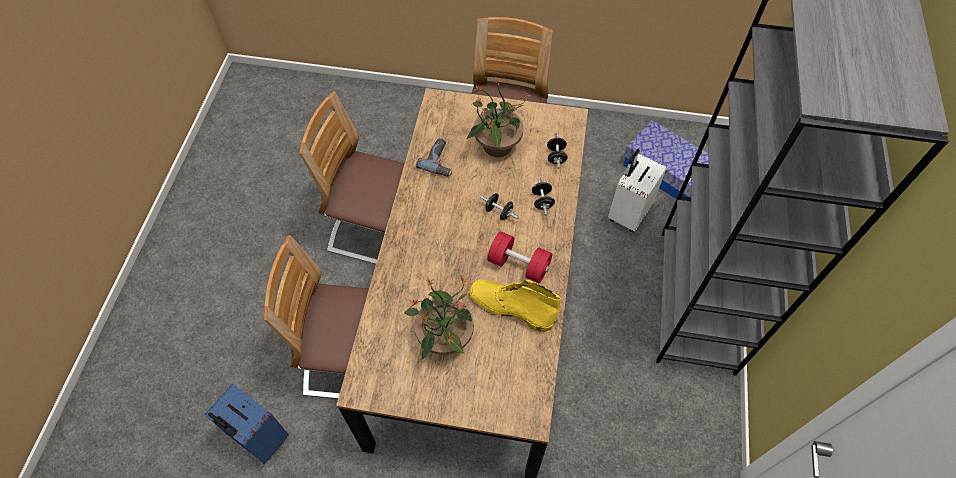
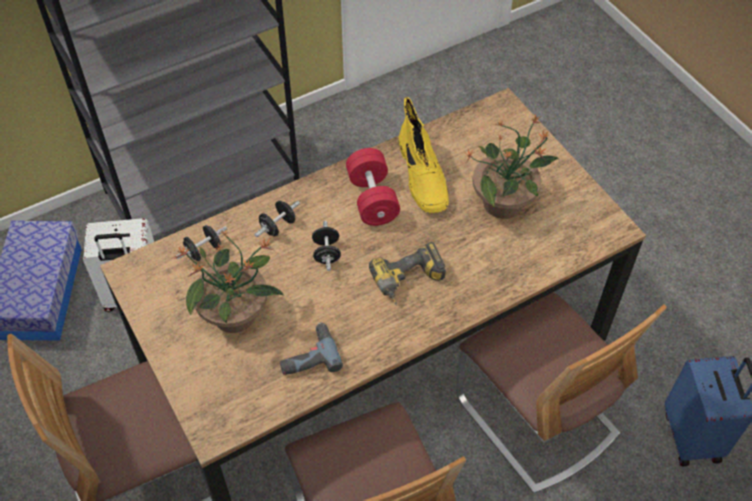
camera: 130 degrees left, 5 degrees down
(438, 237) = (409, 283): none -> power drill

